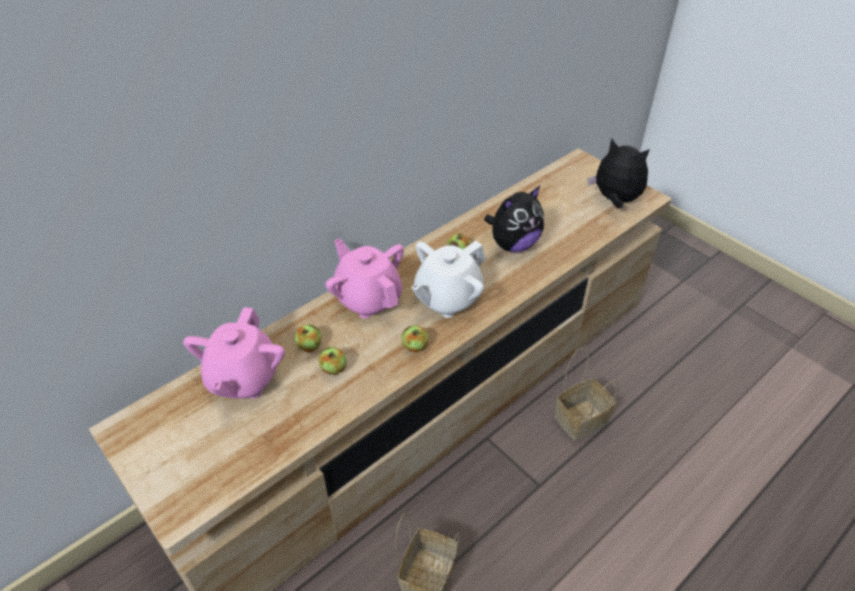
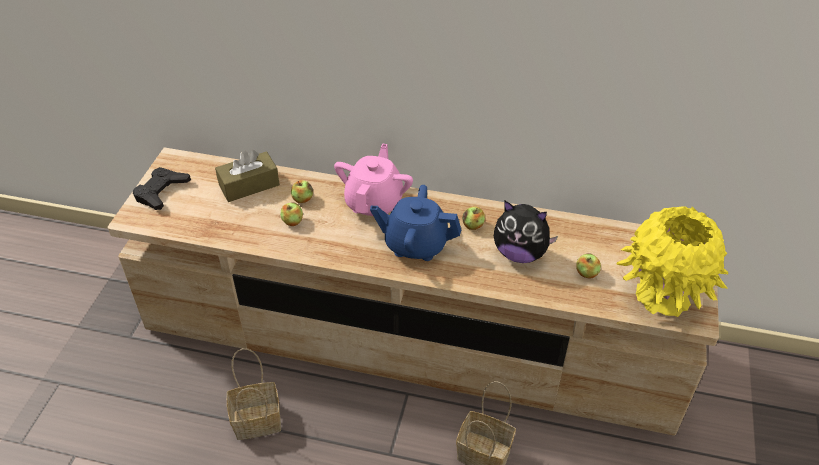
camera: 55 degrees right, 0 degrees up
(165, 463) = (161, 192): none -> black game controller
(243, 379) = (249, 185): pink teapot -> brown tissue box
(415, 346) = (349, 252): apple -> apple (586, 273)
(447, 298) = (415, 244): white teapot -> blue teapot
(615, 200) = (662, 296): plush toy -> yellow vase

